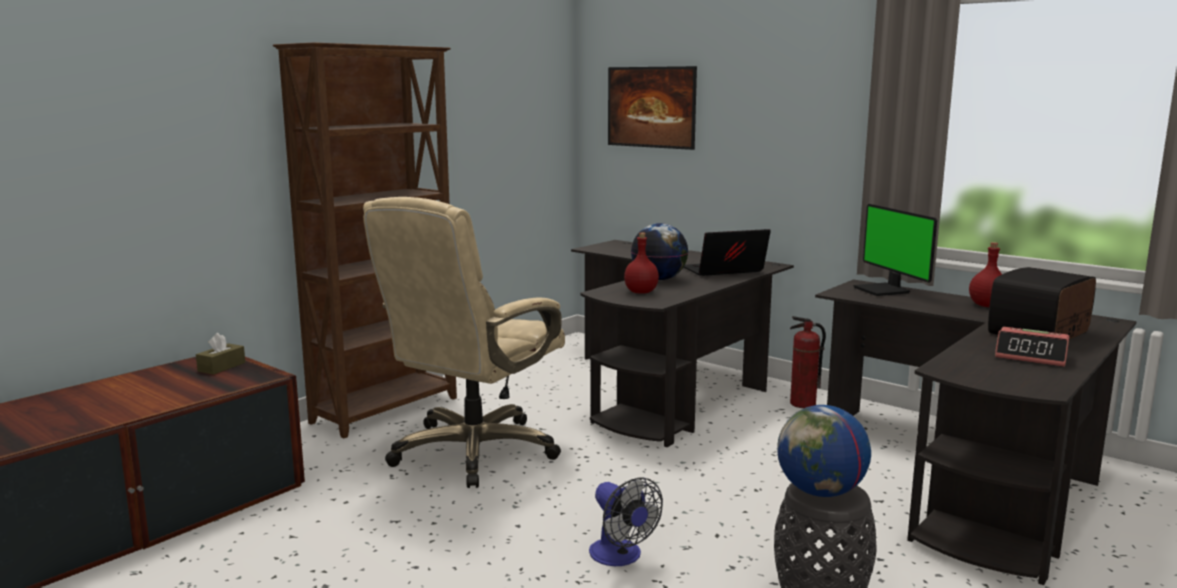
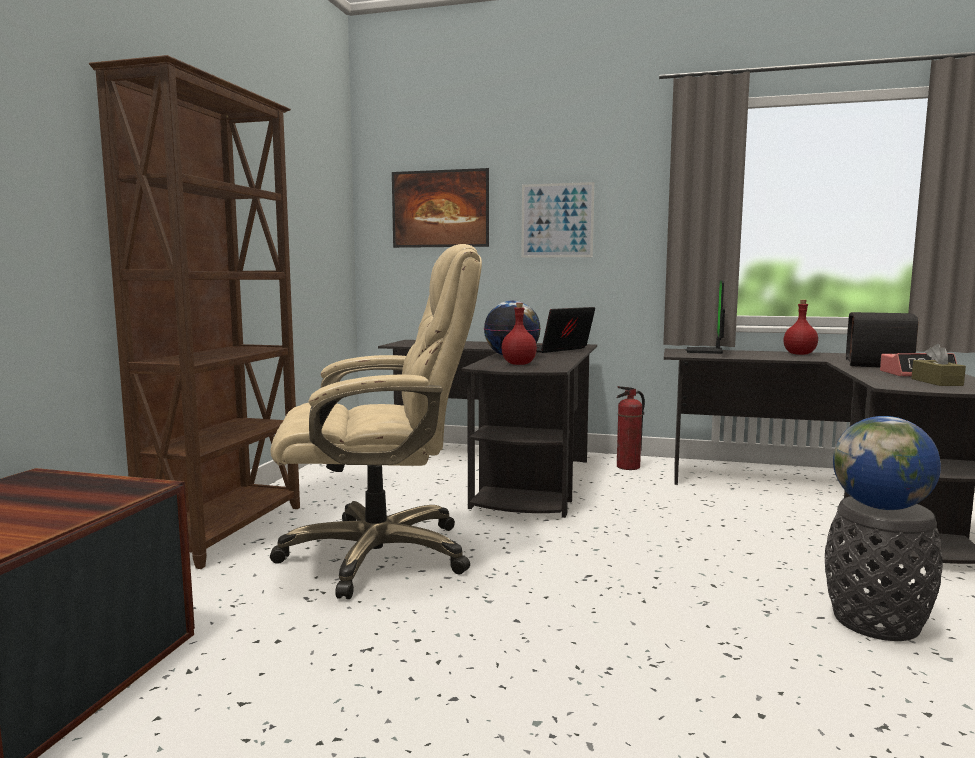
camera: 25 degrees left, 5 degrees down
(221, 367) = (55, 486): brown tissue box -> brown tissue box (936, 382)
(474, 451) = (377, 554): beige office chair -> beige office chair turned 105 degrees counterclockwise
(620, 557) = (659, 627): fan -> none
(760, 125) = (557, 220): none -> picture
(884, 290) = (706, 351): monitor -> monitor turned 60 degrees clockwise

